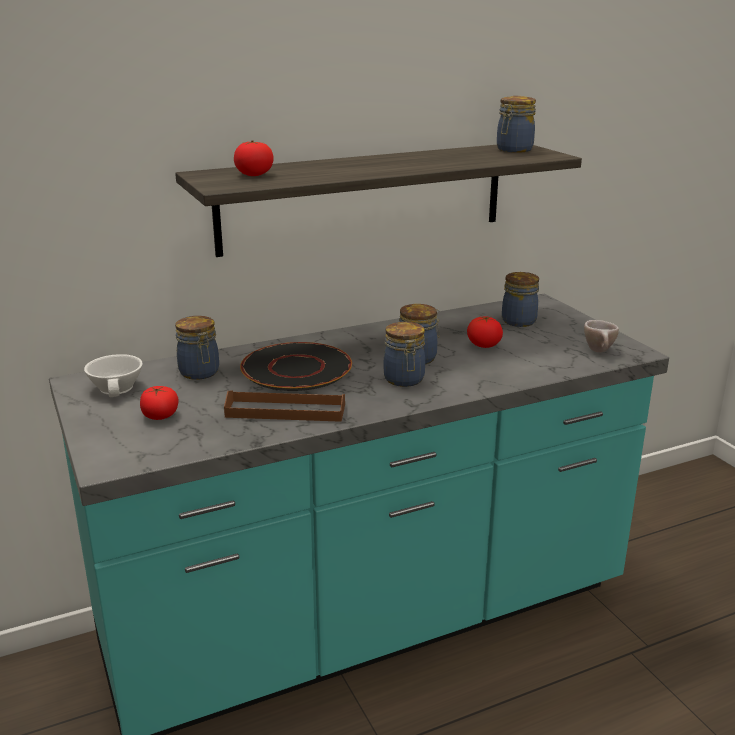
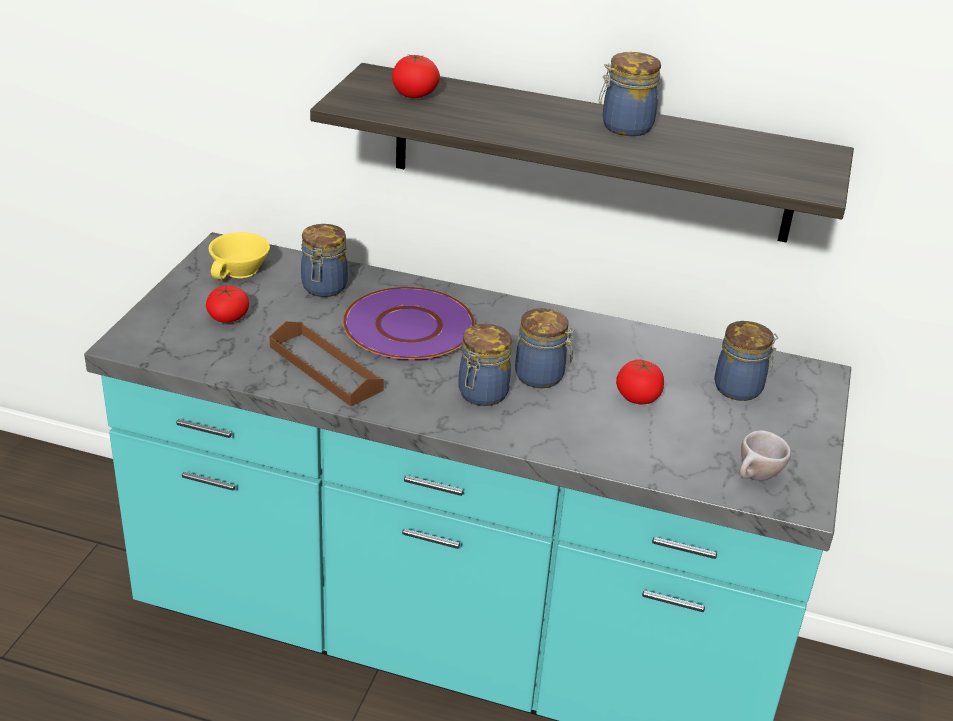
camera: 40 degrees right, 10 degrees up
(118, 388) = (241, 271): white cup -> yellow cup
(297, 369) = (409, 327): black plate -> purple plate
(513, 150) = (793, 158): jar -> jar (624, 127)

